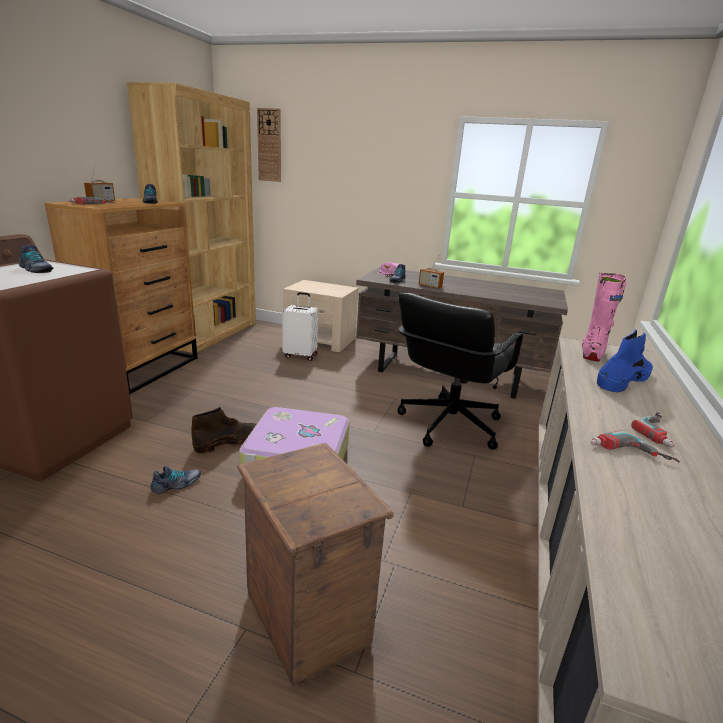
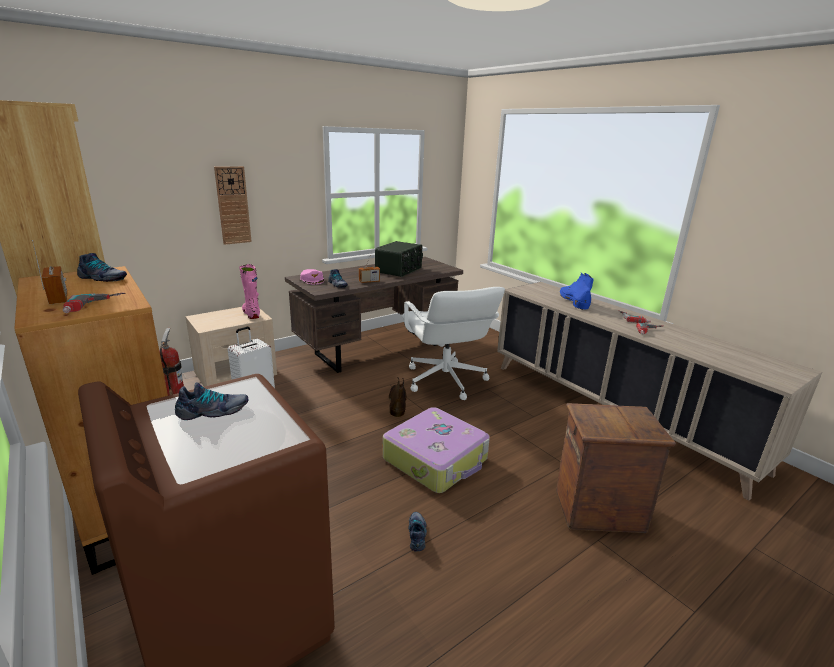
camera: 55 degrees left, 0 degrees up
(229, 442) = (374, 485): brown boot -> brown boot (397, 403)
(269, 145) = (98, 163): wall clock -> wall clock (233, 205)
(269, 334) = (174, 393): none -> fire extinguisher
(448, 424) = (445, 381): black office chair -> white office chair
(490, 289) = (399, 270): none -> radio
(592, 353) = (535, 293): pink boot -> pink boot (251, 314)

